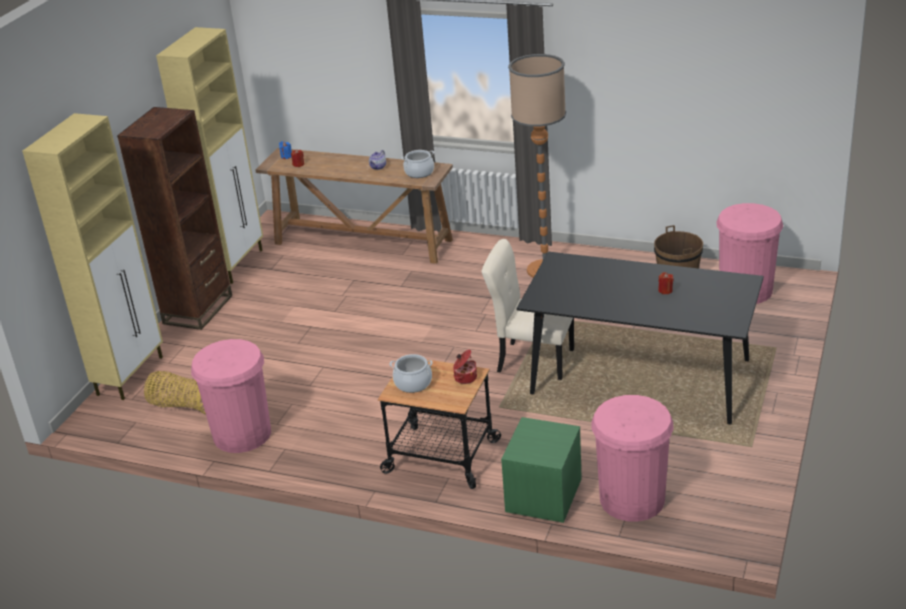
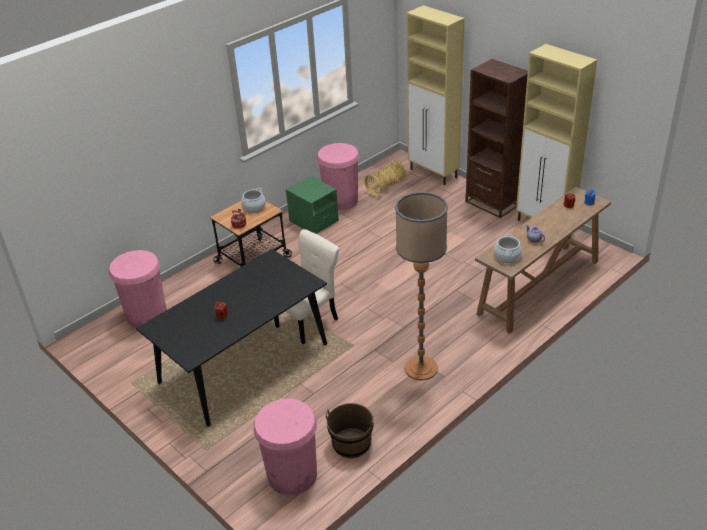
camera: 115 degrees right, 5 degrees up
(543, 496) = (184, 285): green nightstand -> green nightstand (313, 221)

